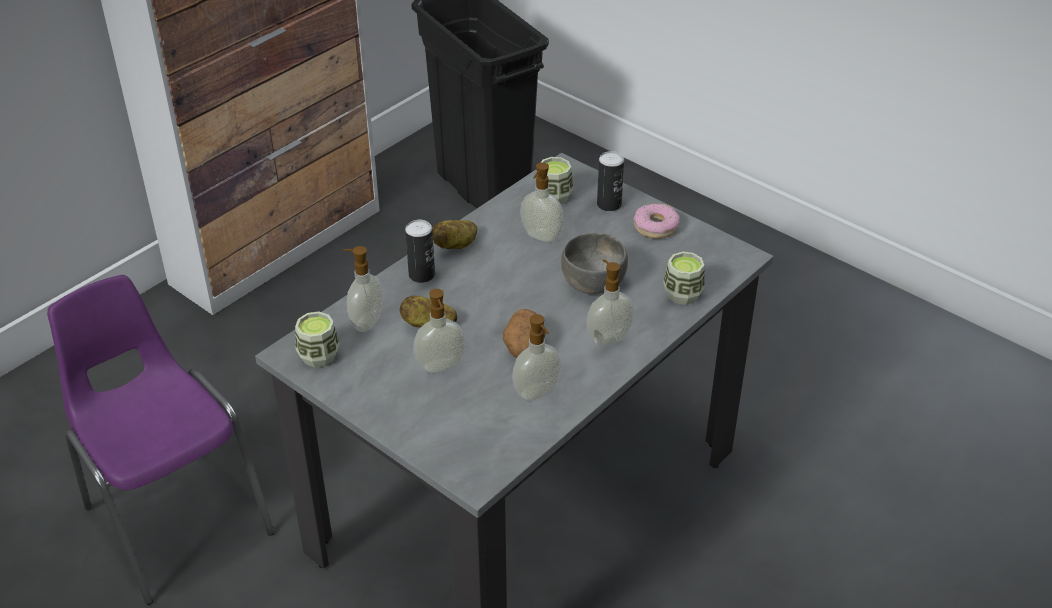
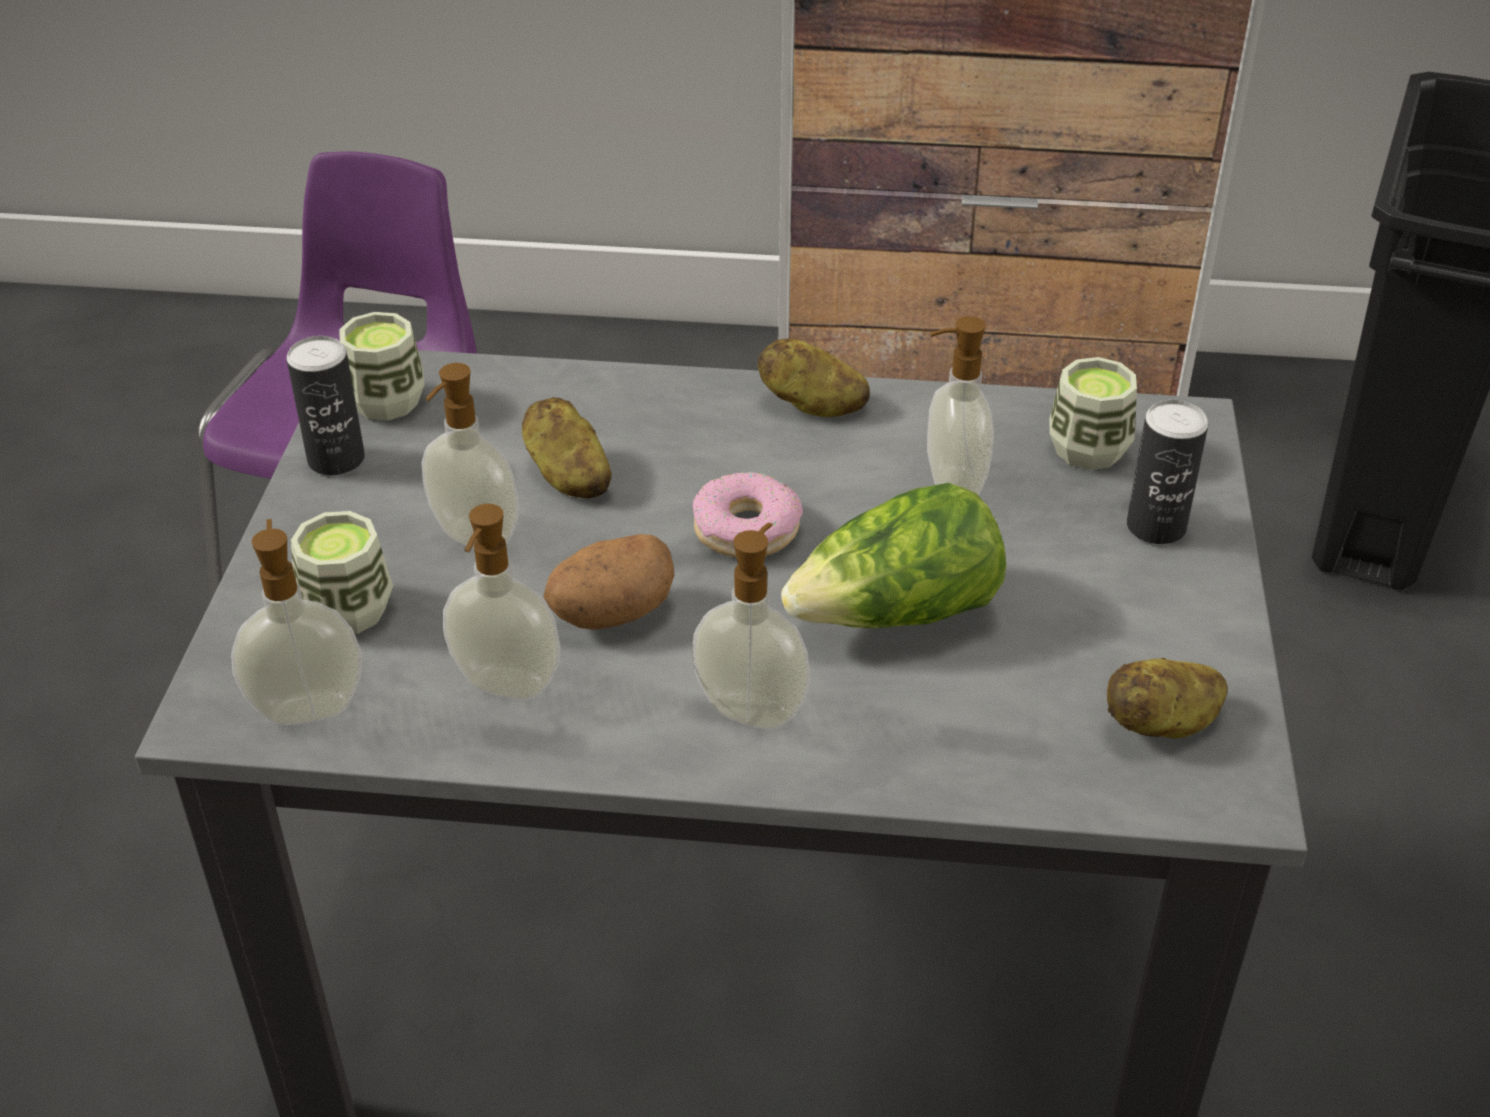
camera: 55 degrees right, 0 degrees up
(366, 322) = (513, 407): soap dispenser -> soap dispenser (308, 707)
(421, 275) = (692, 407): can -> can (336, 459)
(594, 282) = (897, 614): grey bowl -> lettuce
(655, 227) = (1168, 620): donut -> donut (746, 529)
(682, 294) = (1001, 757): cup -> cup (348, 610)
(700, 254) = (1163, 724): none -> potato

